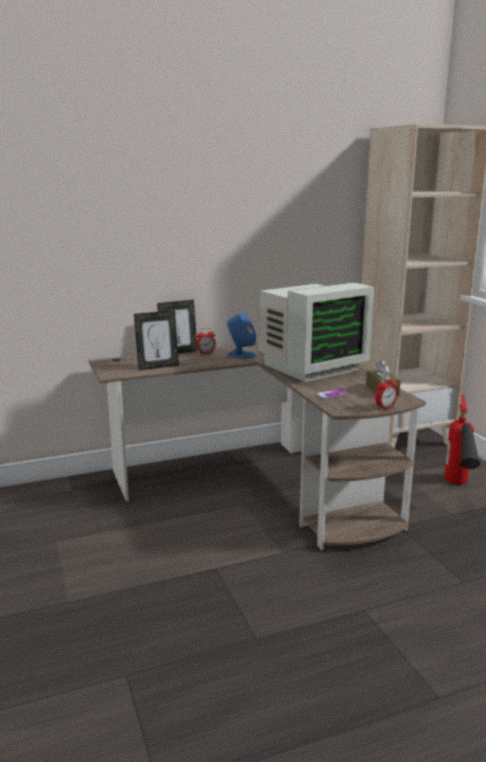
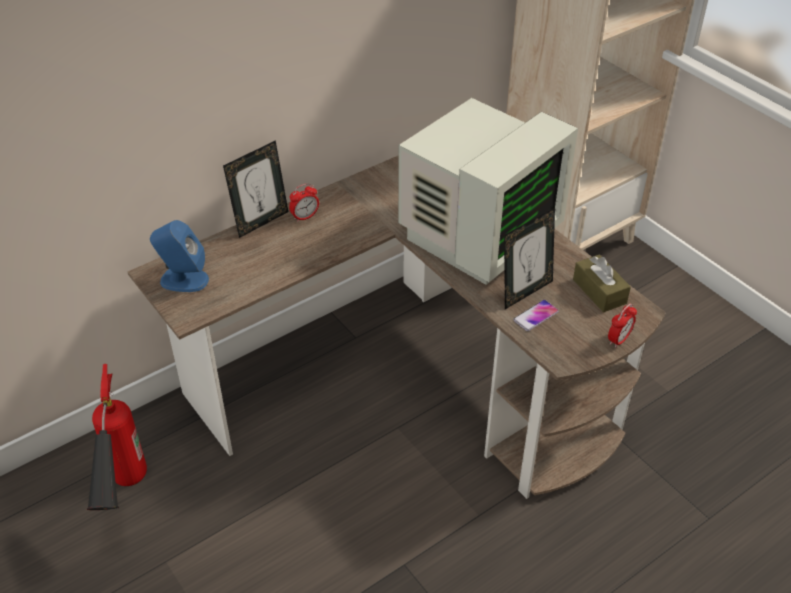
camera: 15 degrees left, 25 degrees up
(158, 367) = (249, 276): picture frame -> picture frame (525, 292)
(241, 355) = (361, 214): blue speaker -> blue speaker (183, 280)
(458, 489) = (664, 340): fire extinguisher -> fire extinguisher (125, 500)

